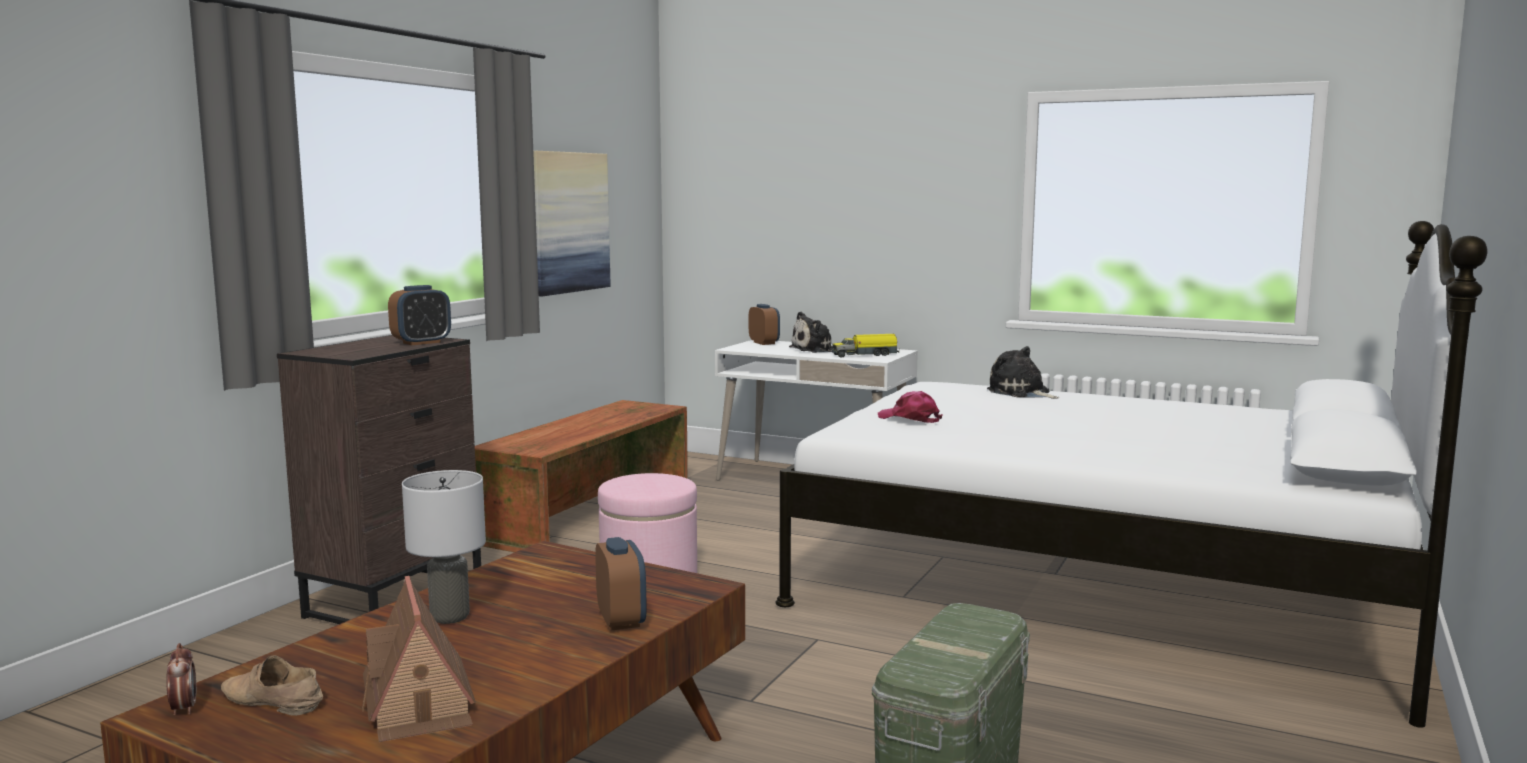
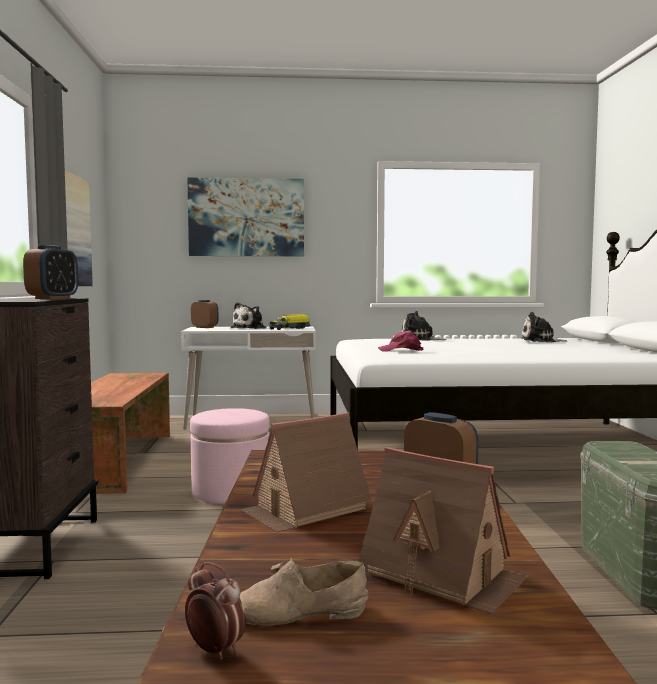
camera: 30 degrees left, 5 degrees down
(449, 618) = (306, 509): white table lamp -> toy house
(831, 185) = (246, 217): none -> picture
(1214, 416) = (540, 341): none -> plush toy

